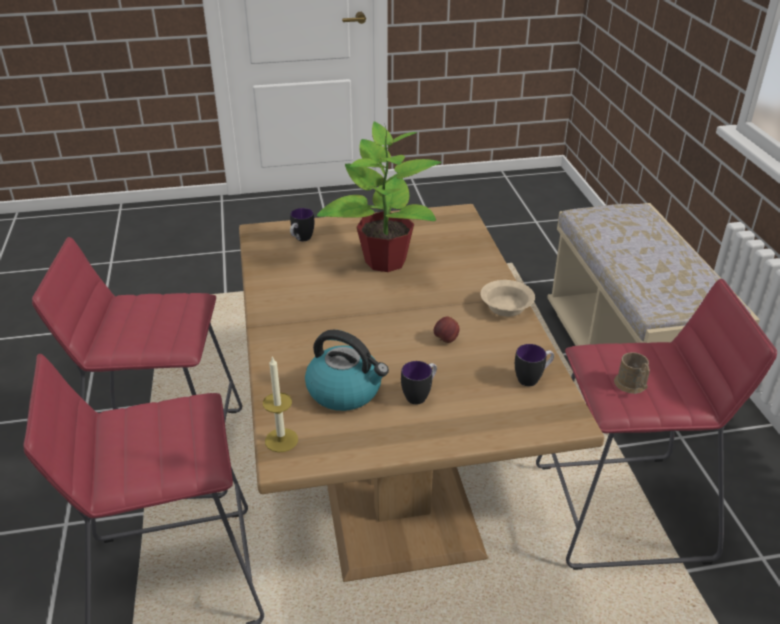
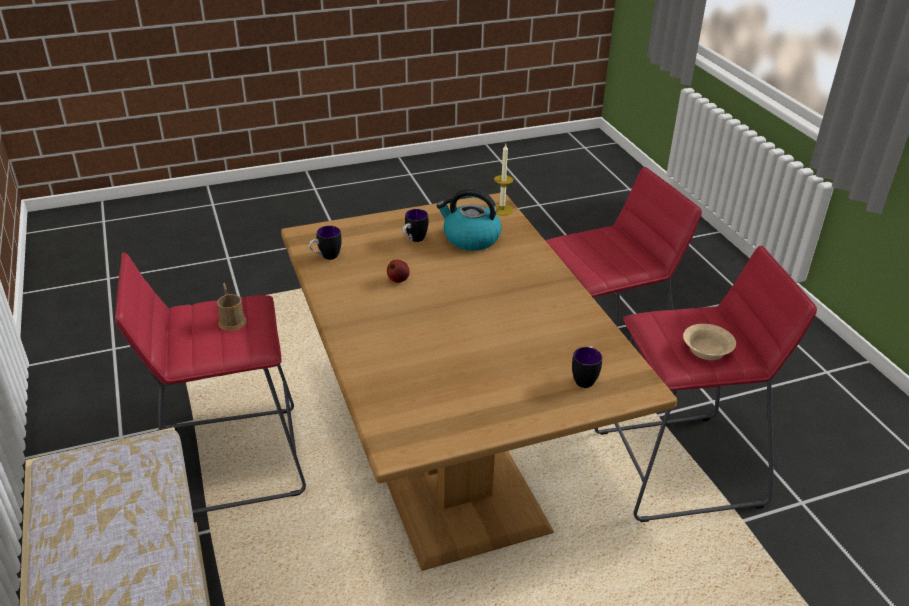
camera: 170 degrees right, 0 degrees up
(384, 260) = (476, 358): potted plant -> none
(506, 308) = (341, 313): beige bowl -> beige bowl (706, 350)

